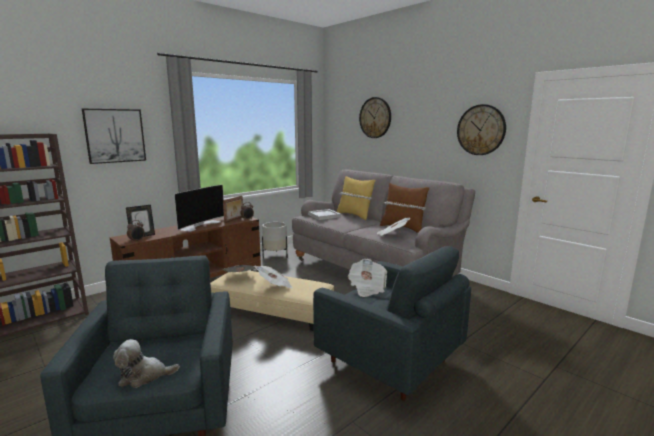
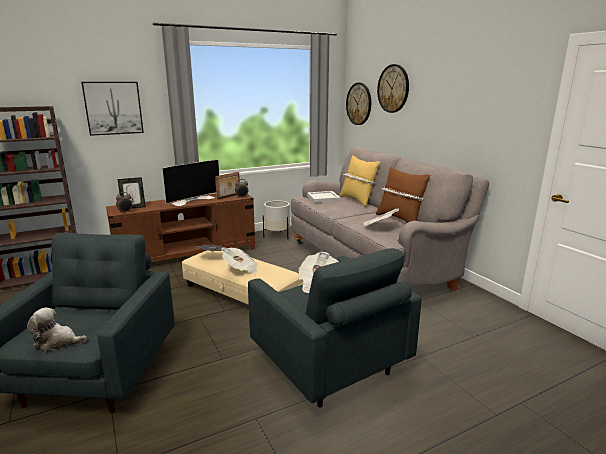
camera: 15 degrees right, 5 degrees up
(481, 130) = (501, 107): wall clock -> wall clock (359, 104)

